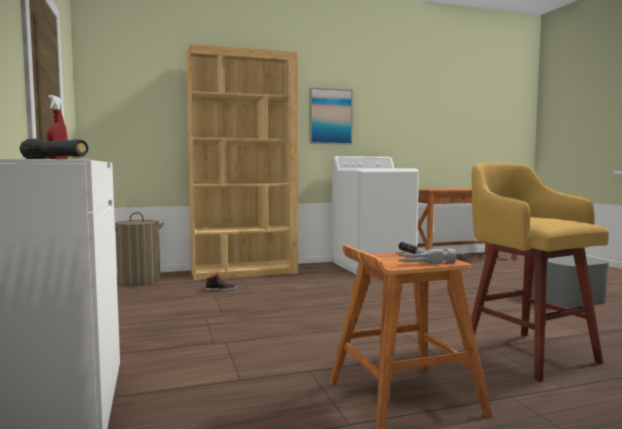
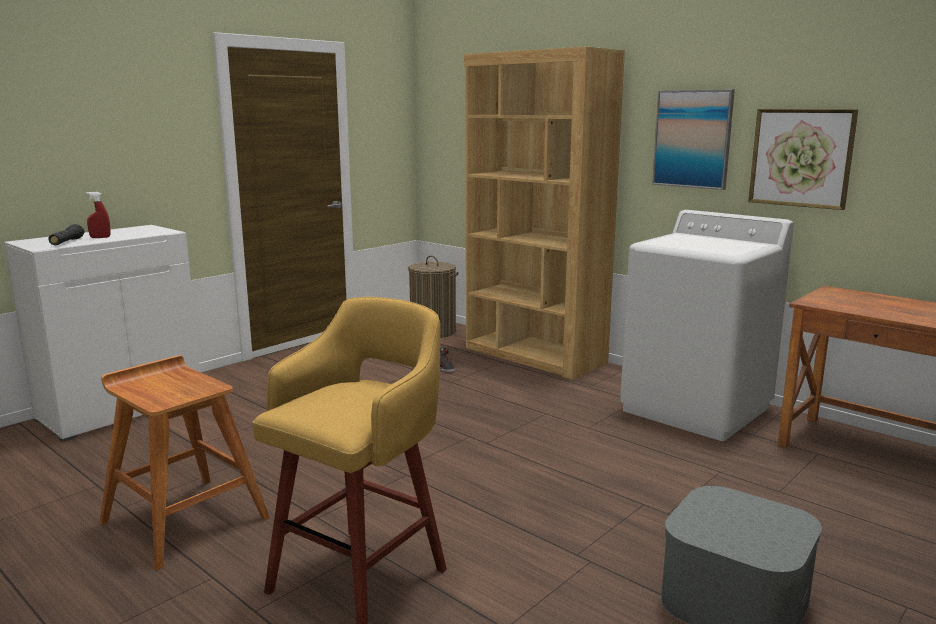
camera: 60 degrees right, 10 degrees up
(386, 126) = (801, 158): none -> picture
(413, 258) = (175, 388): hammer -> none

